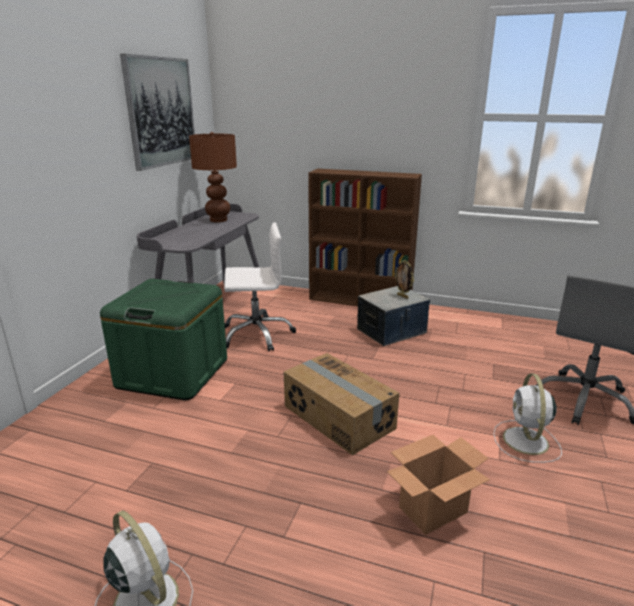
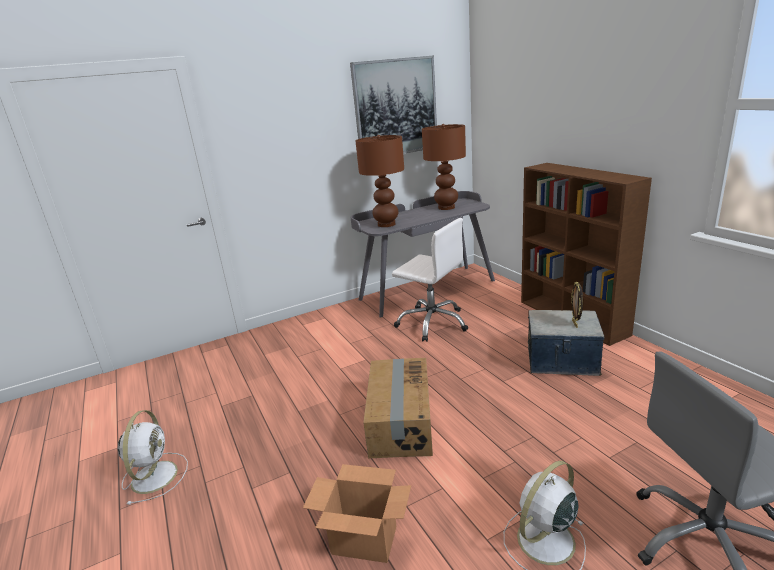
camera: 45 degrees right, 0 degrees up
(173, 373) = (338, 335): green storage box -> none
(184, 241) = (387, 224): none -> brown table lamp

